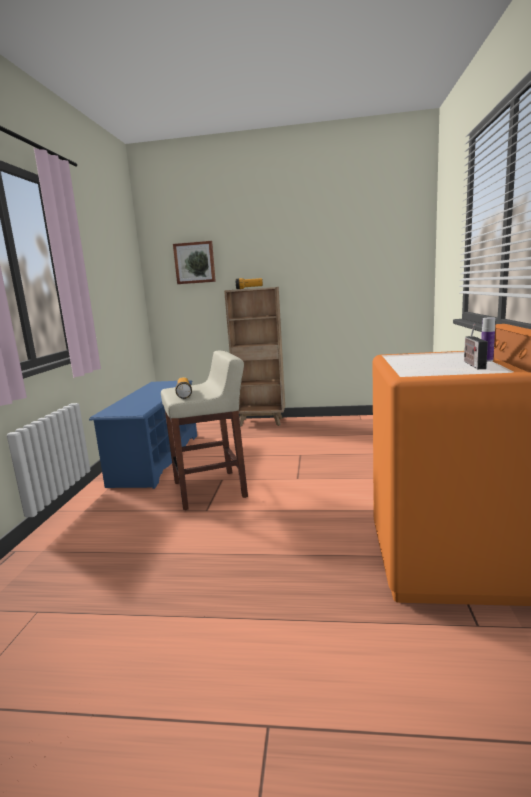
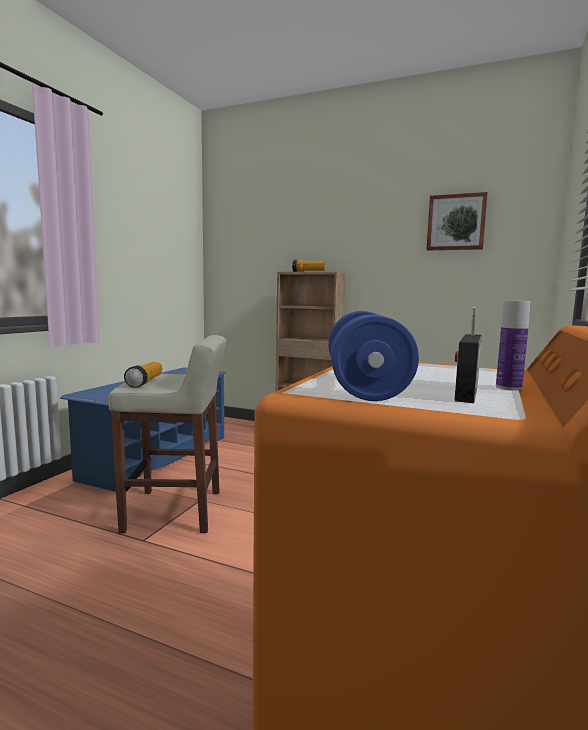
camera: 15 degrees right, 5 degrees down
(195, 262) = (256, 240): picture -> picture (456, 222)
(427, 368) = (365, 386): none -> blue dumbbell

